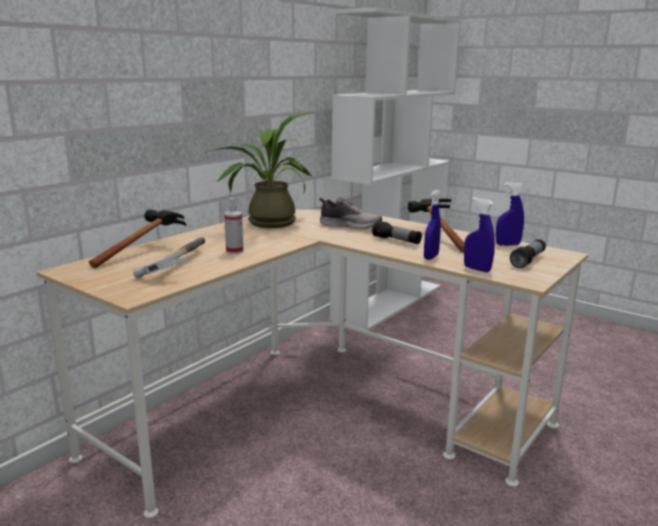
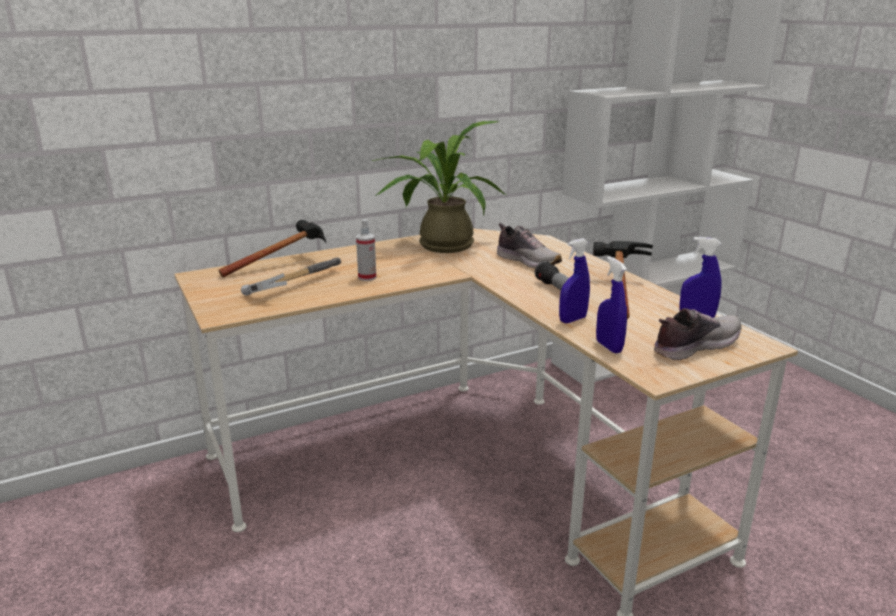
camera: 25 degrees right, 5 degrees up
(528, 260) = (694, 346): flashlight -> shoe

